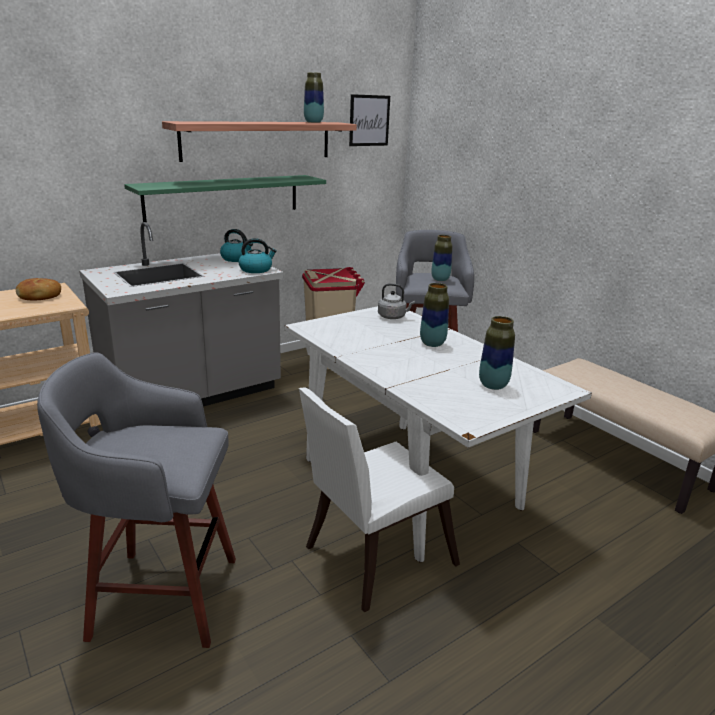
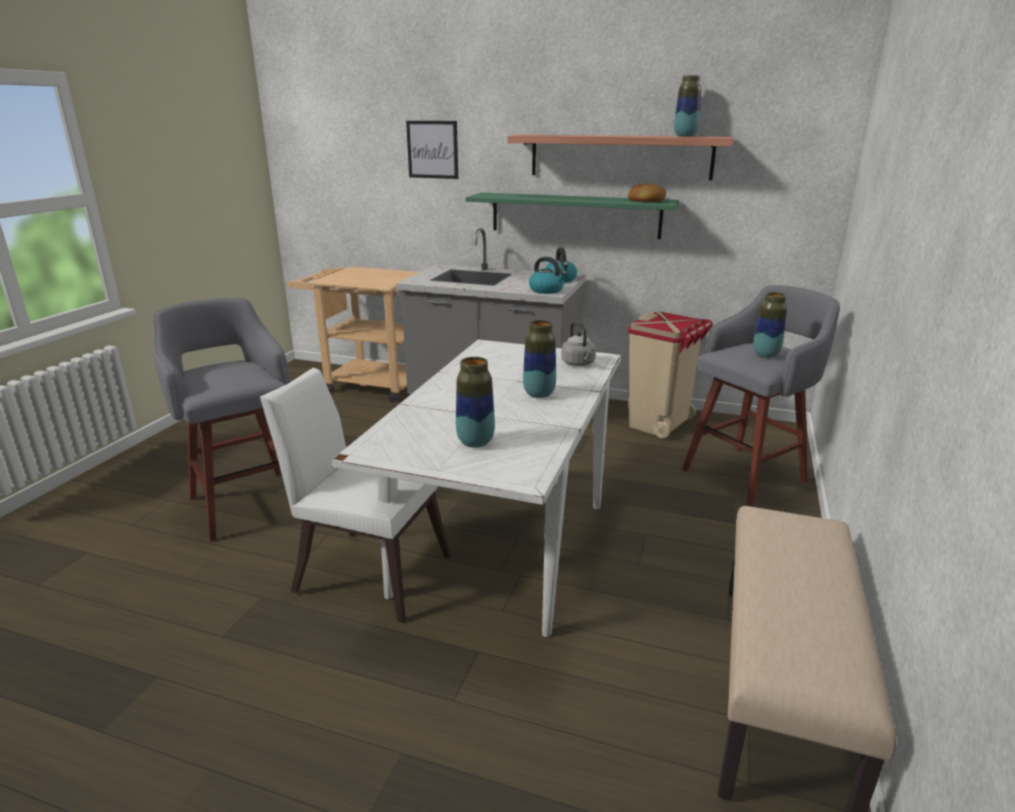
camera: 55 degrees right, 0 degrees up
(40, 296) = (387, 276): bread -> bread (645, 201)
(369, 120) = (787, 135): picture -> picture (432, 149)

